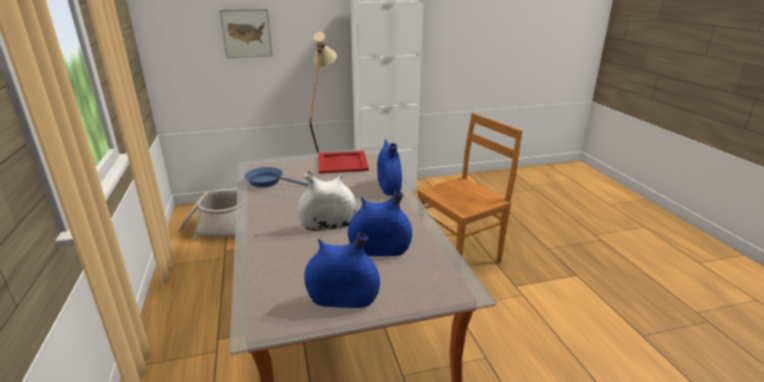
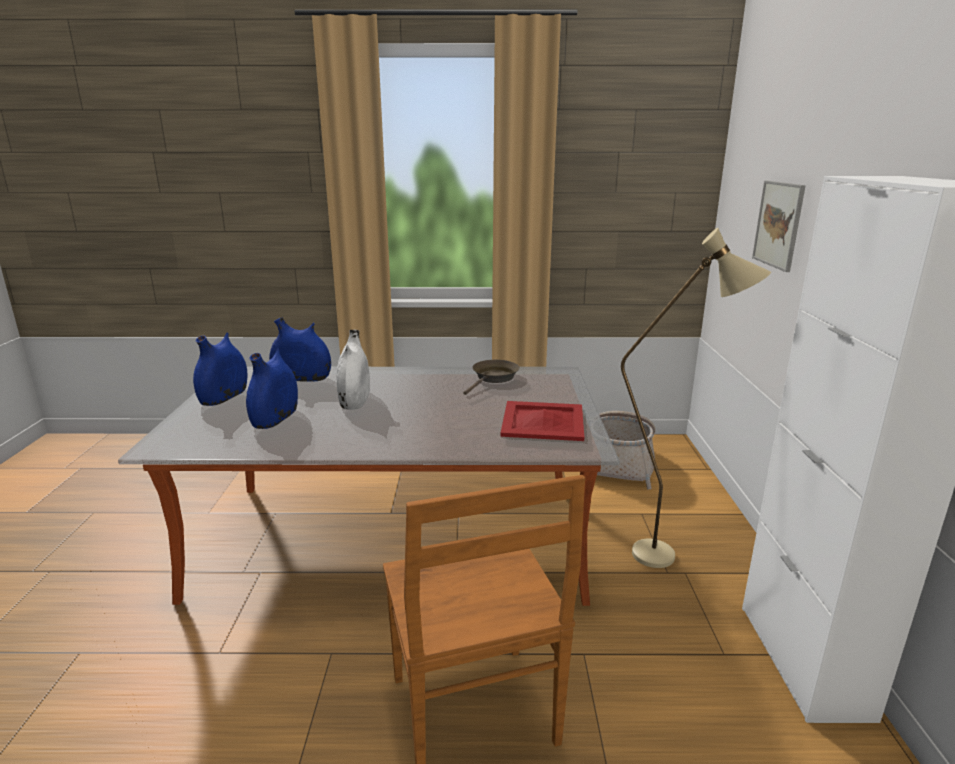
camera: 105 degrees right, 5 degrees down
(268, 182) = (493, 378): blue frying pan -> brown frying pan
(389, 187) = (426, 443): blue vase -> blue vase (302, 378)

